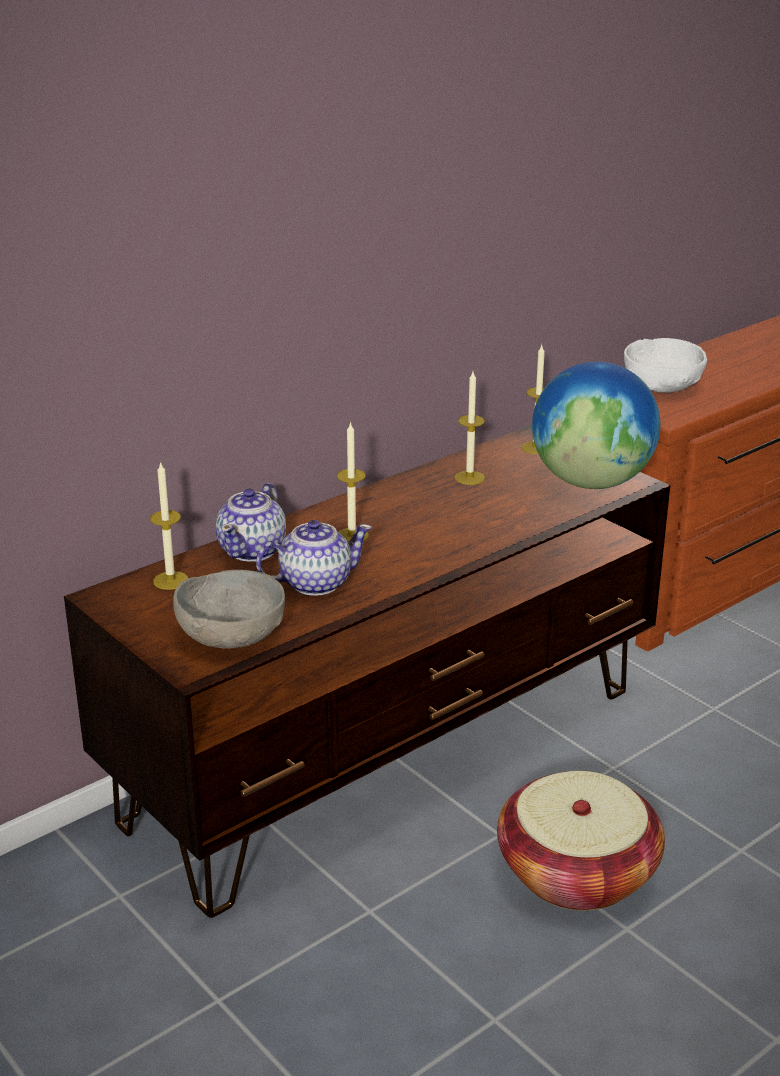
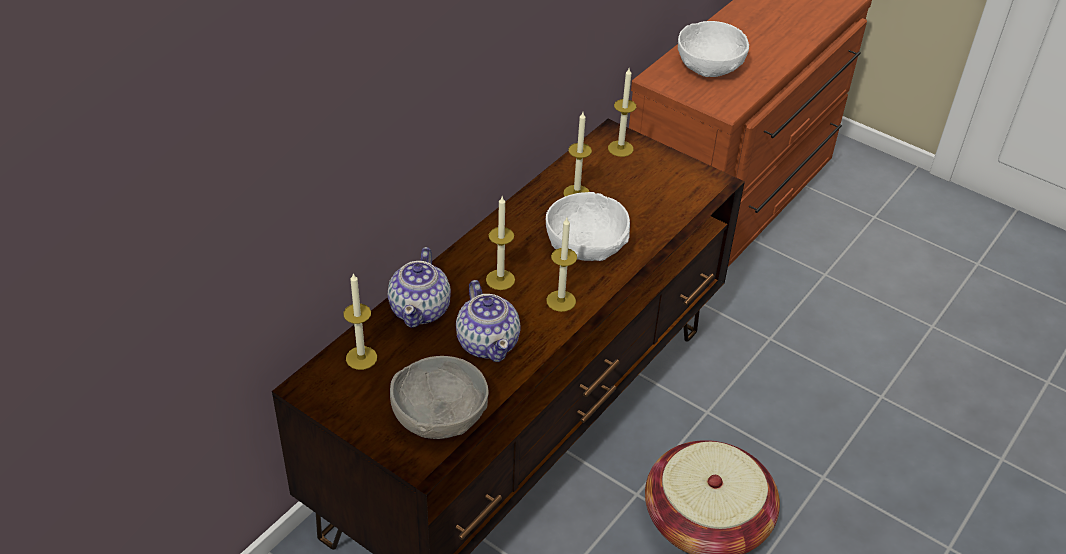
camera: 15 degrees left, 15 degrees up
(314, 583) = (488, 342): teapot -> teapot turned 105 degrees clockwise
(412, 559) = (561, 301): none -> candle
(460, 519) = (585, 246): none -> white bowl
(591, 482) = (680, 186): globe -> none

